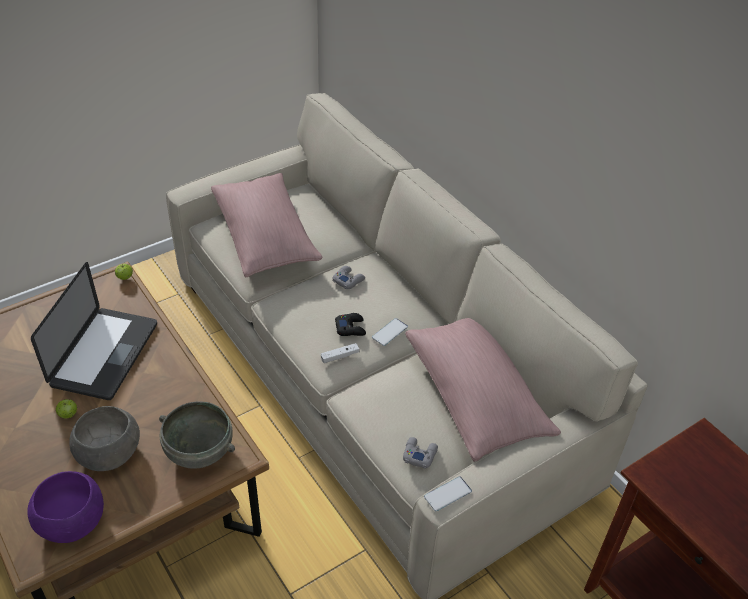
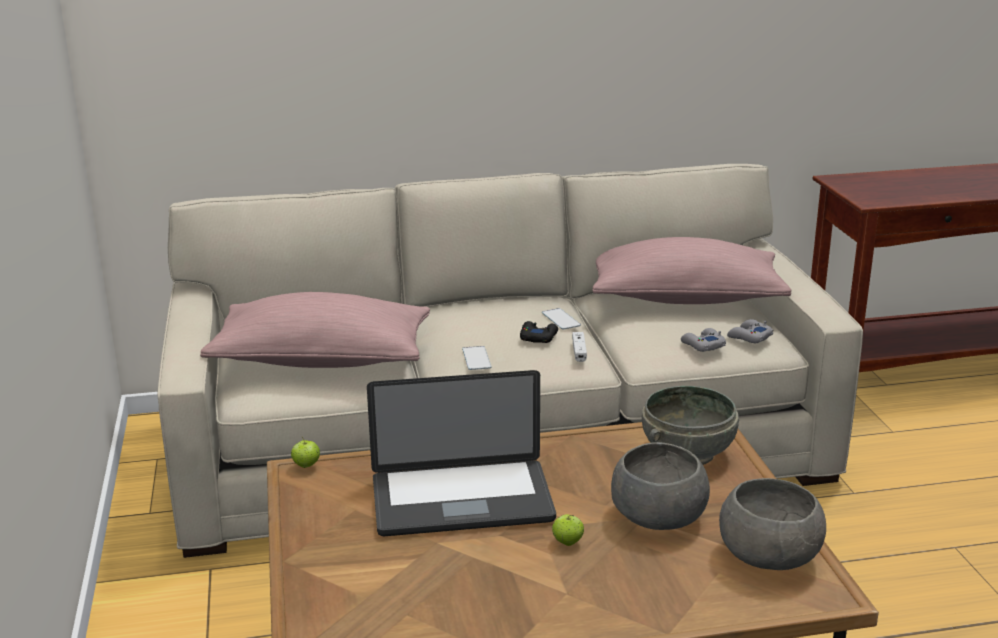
camera: 65 degrees left, 20 degrees down
(72, 521) = (770, 555): purple bowl -> grey bowl
(105, 354) = (462, 500): laptop -> laptop turned 135 degrees clockwise
(348, 280) = (454, 325): grey game controller -> grey game controller (702, 345)
(447, 494) = (827, 312): phone -> phone (476, 358)

